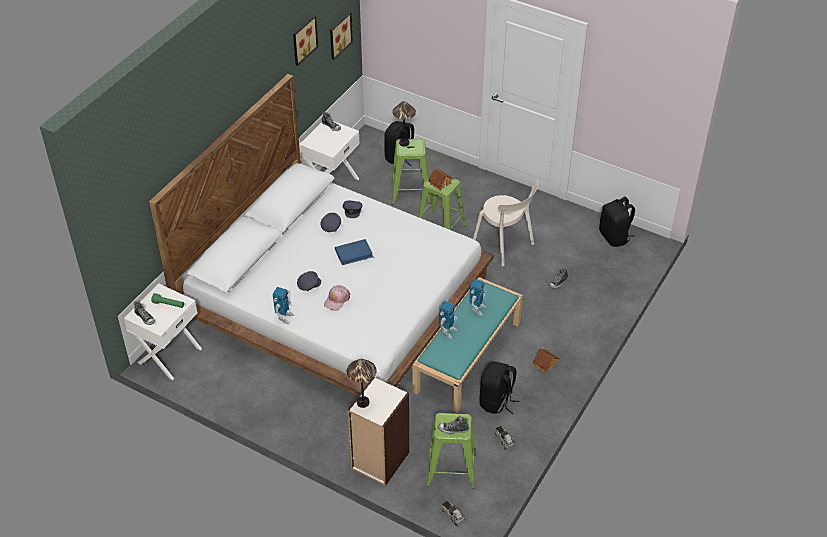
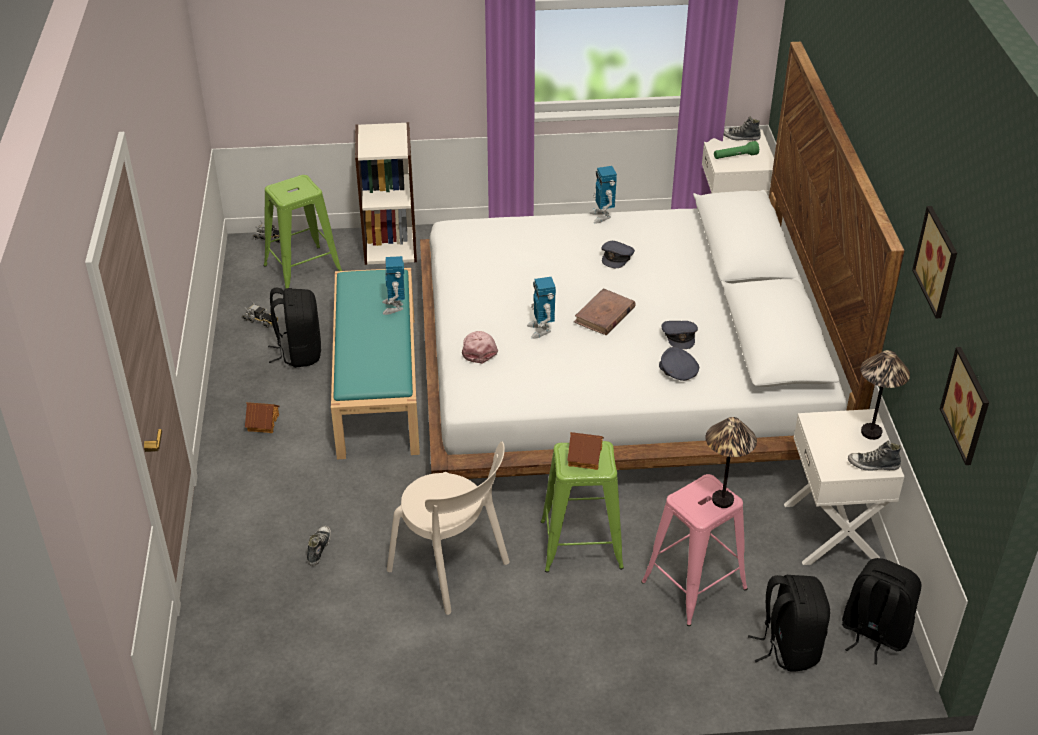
camera: 145 degrees right, 5 degrees down
(337, 300) = (560, 254): pink cap -> pink cap (479, 349)
(354, 253) = (604, 315): blue book -> brown book
(362, 403) = (398, 132): table lamp -> table lamp (871, 432)
(411, 192) = (693, 585): green stool -> pink stool
(453, 429) = (289, 186): shoe -> none
(477, 309) = (377, 349): toy robot -> toy robot (541, 330)
(505, 245) = (452, 569): beige chair -> beige chair turned 150 degrees counterclockwise
(614, 237) = (267, 688): black backpack -> black backpack (873, 633)

